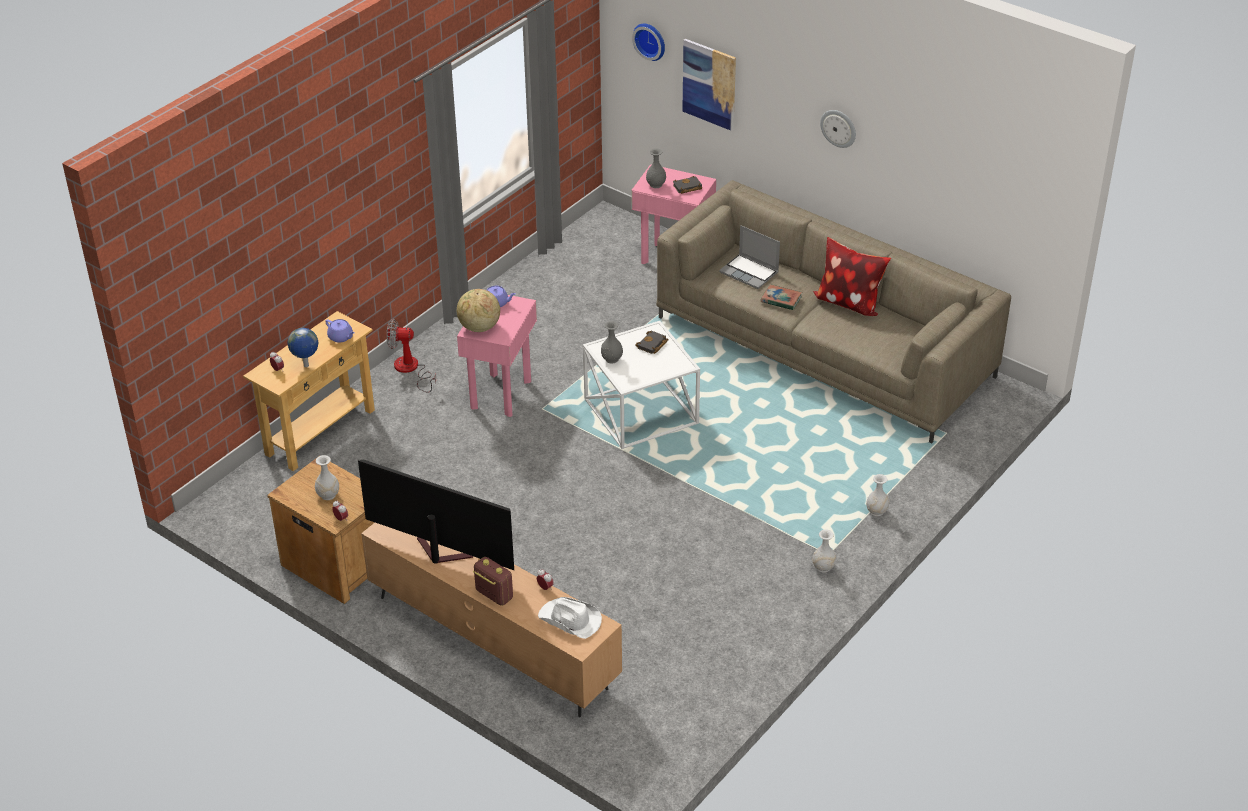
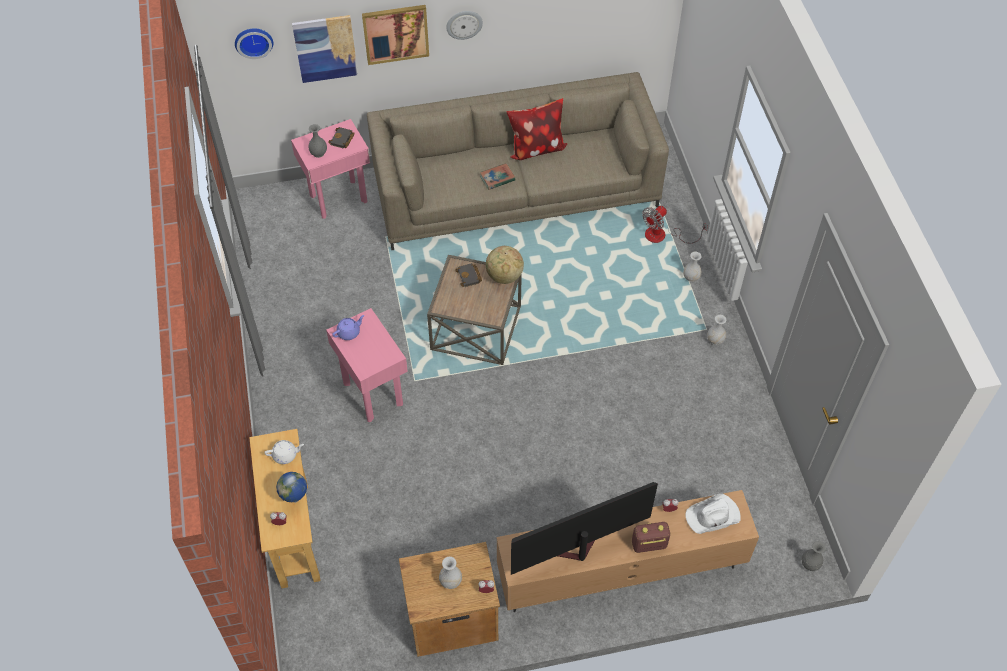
camera: 50 degrees left, 15 degrees up
(341, 337) = (285, 455): purple teapot -> white teapot
(411, 370) = (286, 429): fan -> fan (663, 236)
(479, 327) = (365, 361): globe -> globe (504, 276)
(611, 359) = (460, 309): grey vase -> grey vase (809, 564)
(641, 411) = (475, 327): white side table -> brown side table
(750, 272) = (451, 173): laptop -> none
(773, 102) = (395, 33): none -> picture

